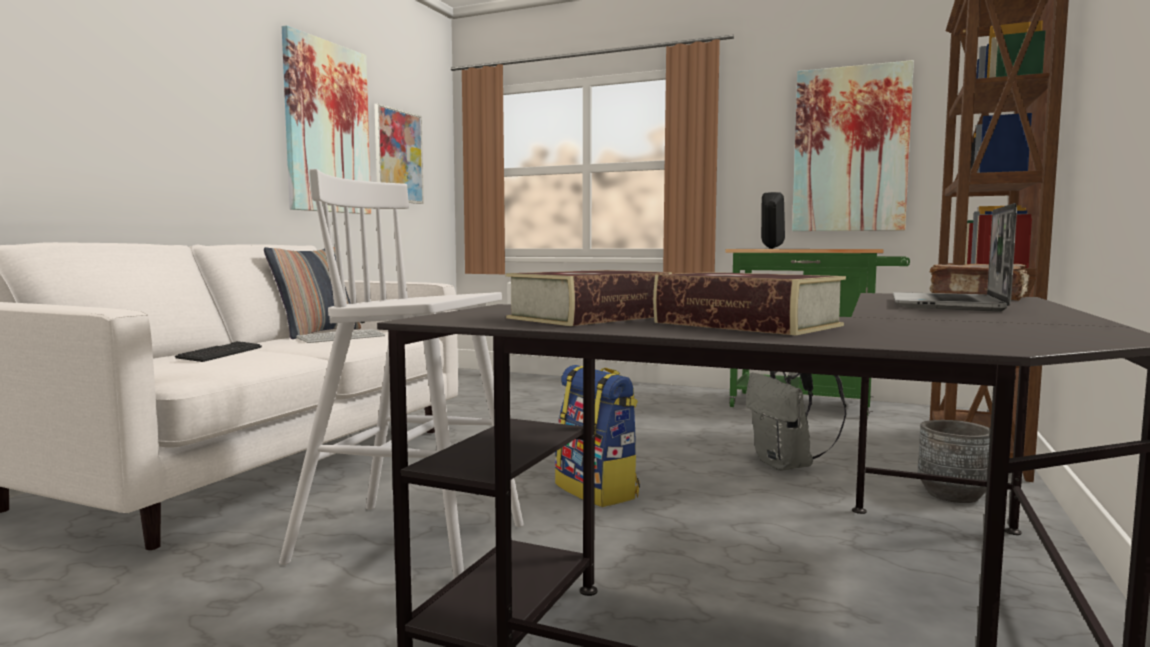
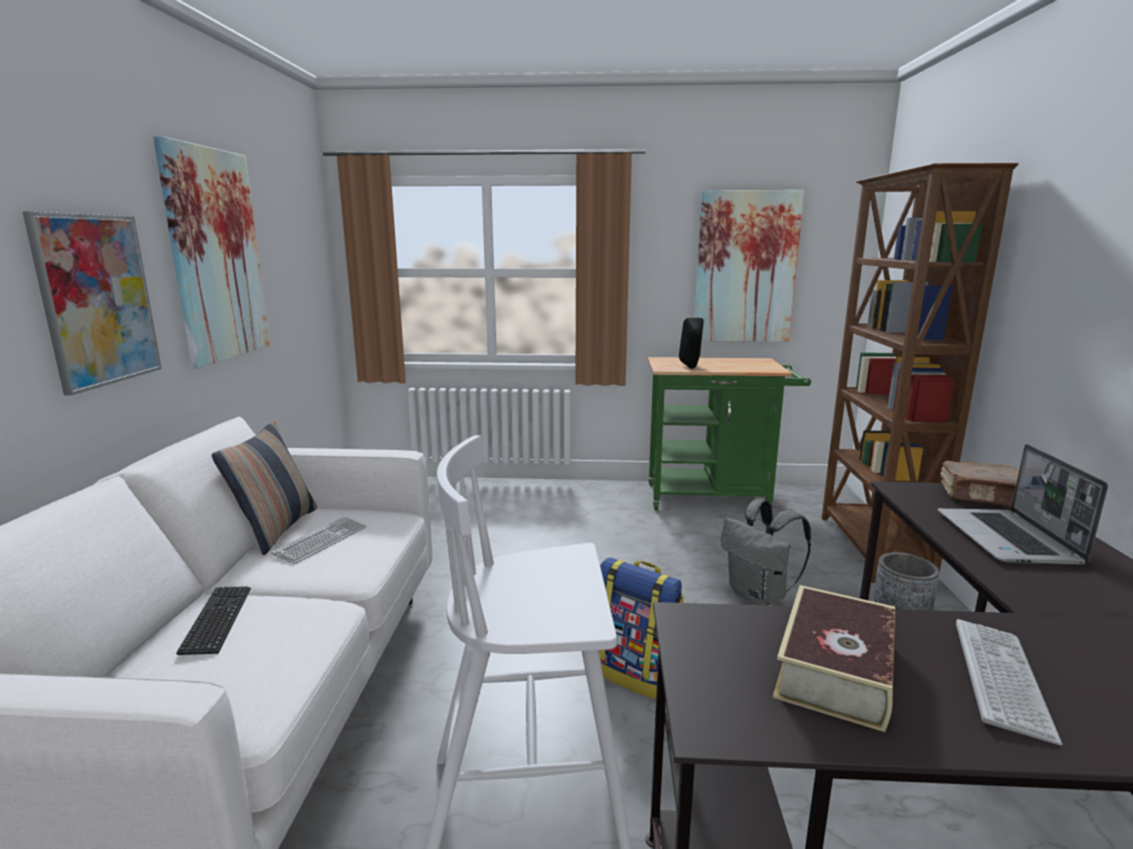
camera: 20 degrees left, 10 degrees up
(398, 156) = (284, 268): picture -> picture (97, 300)
(746, 324) = (1001, 678): book -> keyboard

